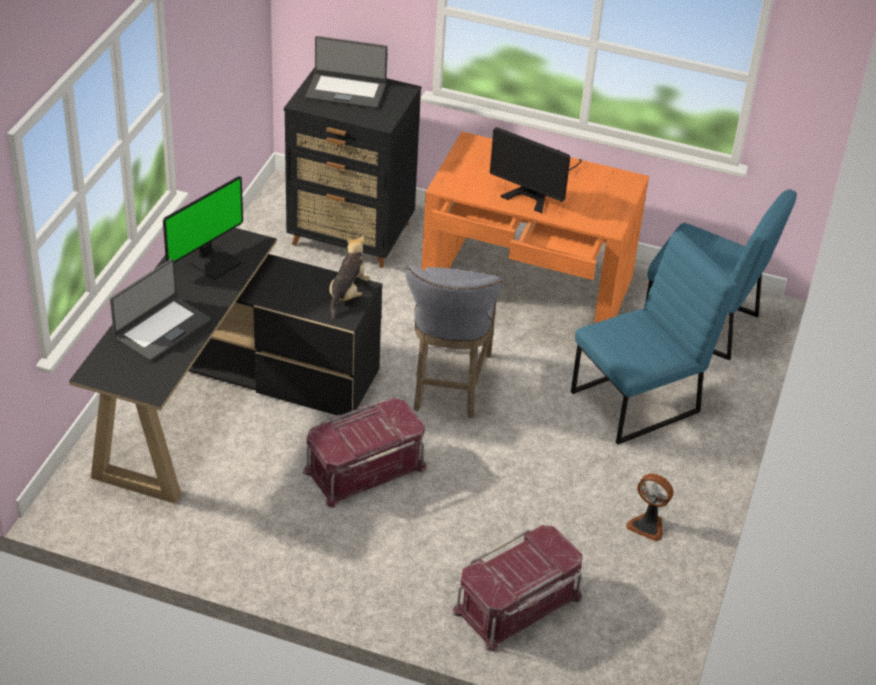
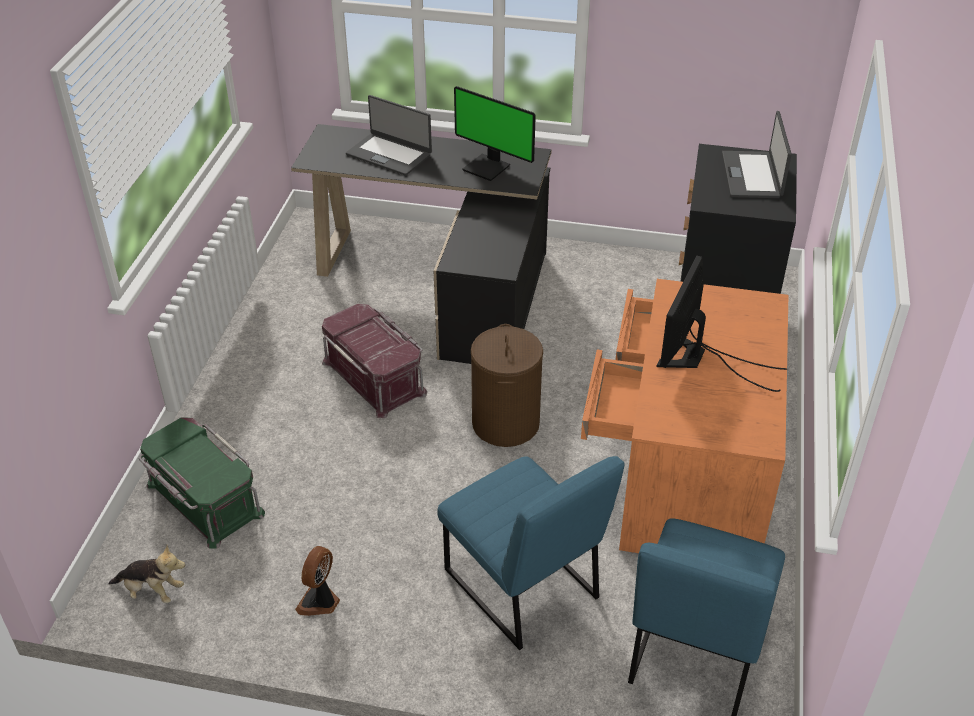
camera: 85 degrees right, 0 degrees up
(347, 294) = (491, 260): plush toy -> plush toy (152, 591)
(448, 385) = (505, 423): grey stool -> brown laundry basket
(518, 605) = (203, 499): red storage box -> green storage box

